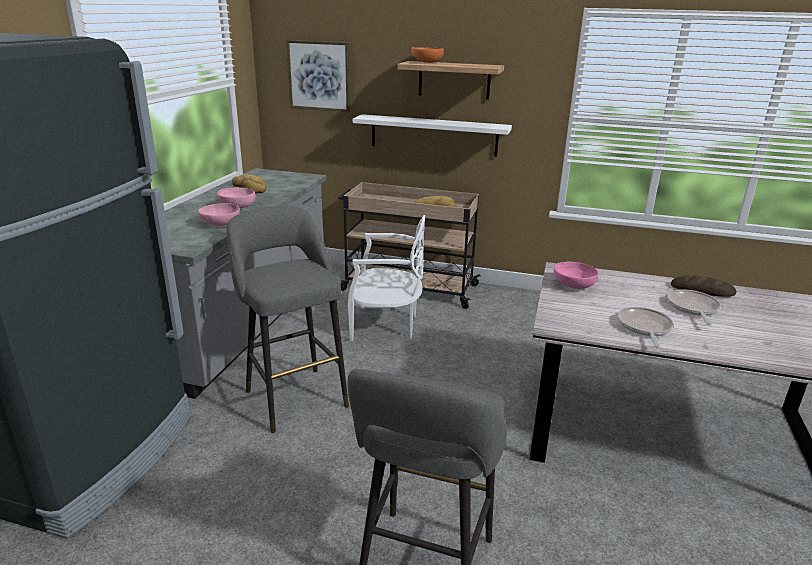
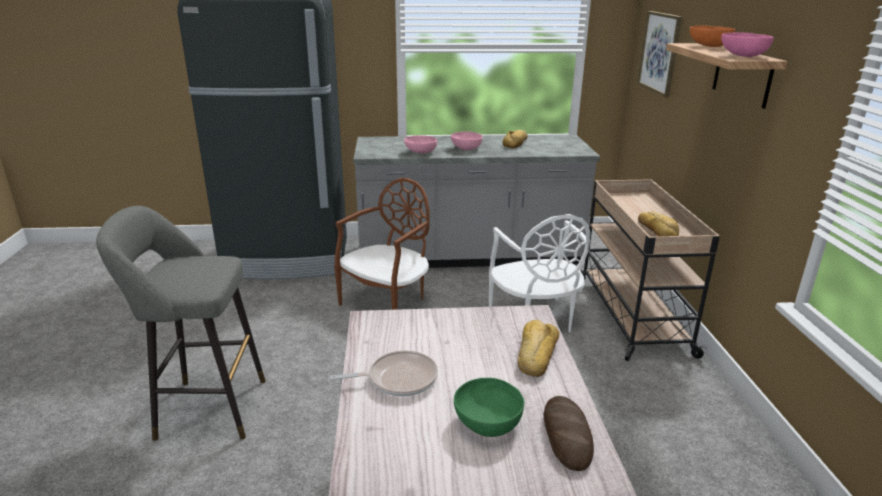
camera: 70 degrees right, 0 degrees up
(293, 395) = (387, 303): grey stool -> brown chair
(433, 135) = (714, 144): white shelf -> none
(572, 286) = (486, 326): pink bowl -> pink bowl (742, 56)
(613, 279) = (535, 354): none -> bread
(692, 308) = (487, 422): frying pan -> green bowl

